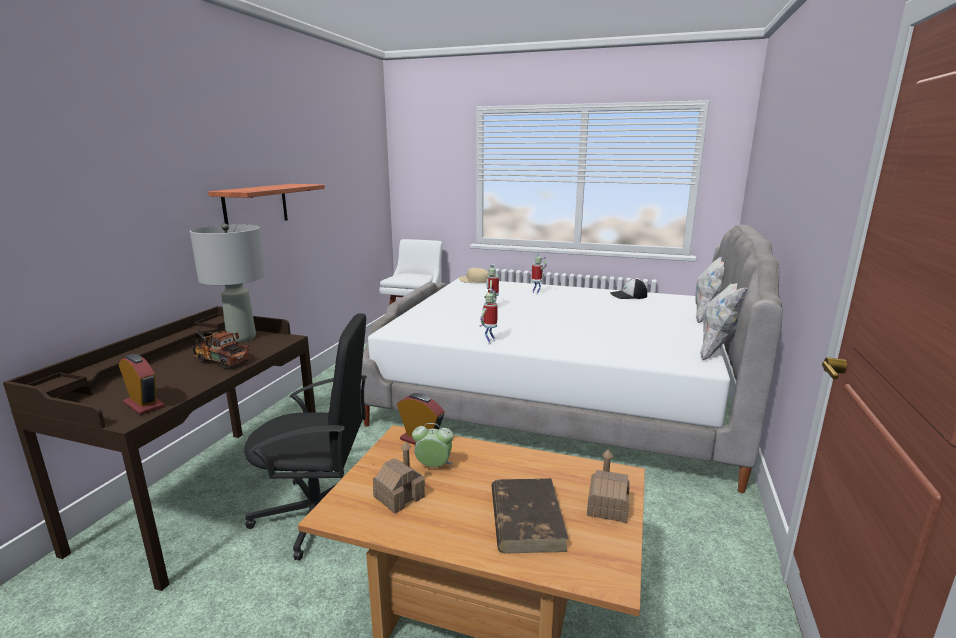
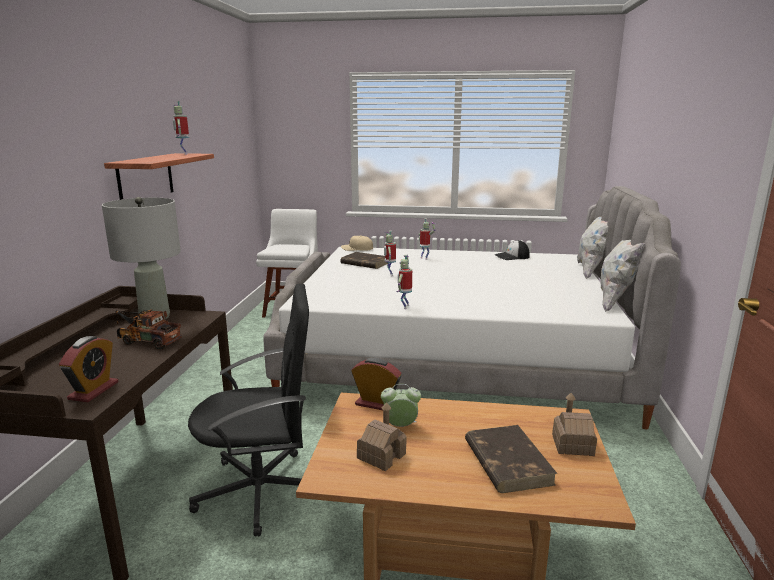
camera: 10 degrees left, 0 degrees up
(144, 405) = (93, 391): alarm clock -> alarm clock turned 75 degrees clockwise
(296, 184) = (183, 154): none -> toy robot
(474, 295) = (364, 263): none -> brown book

